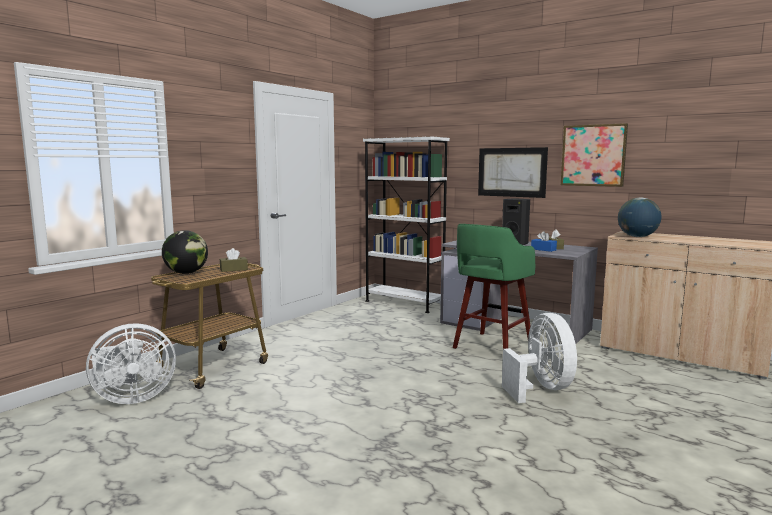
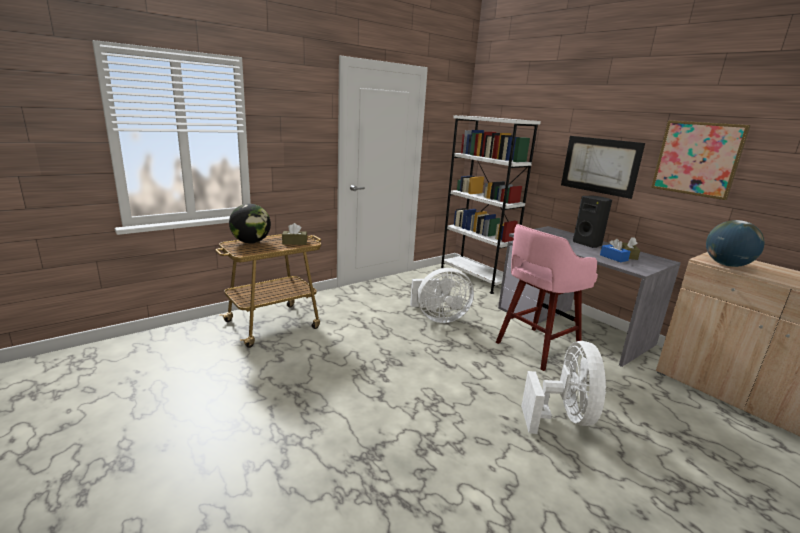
camera: 15 degrees right, 10 degrees up
(131, 398) = (192, 347): white fan -> white fan (438, 318)
(491, 347) = (535, 348): green stool -> pink stool

